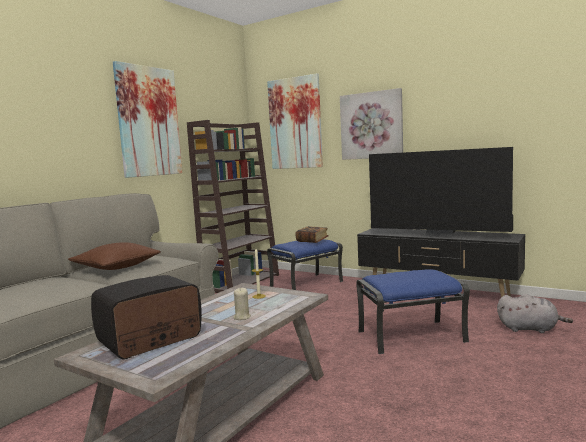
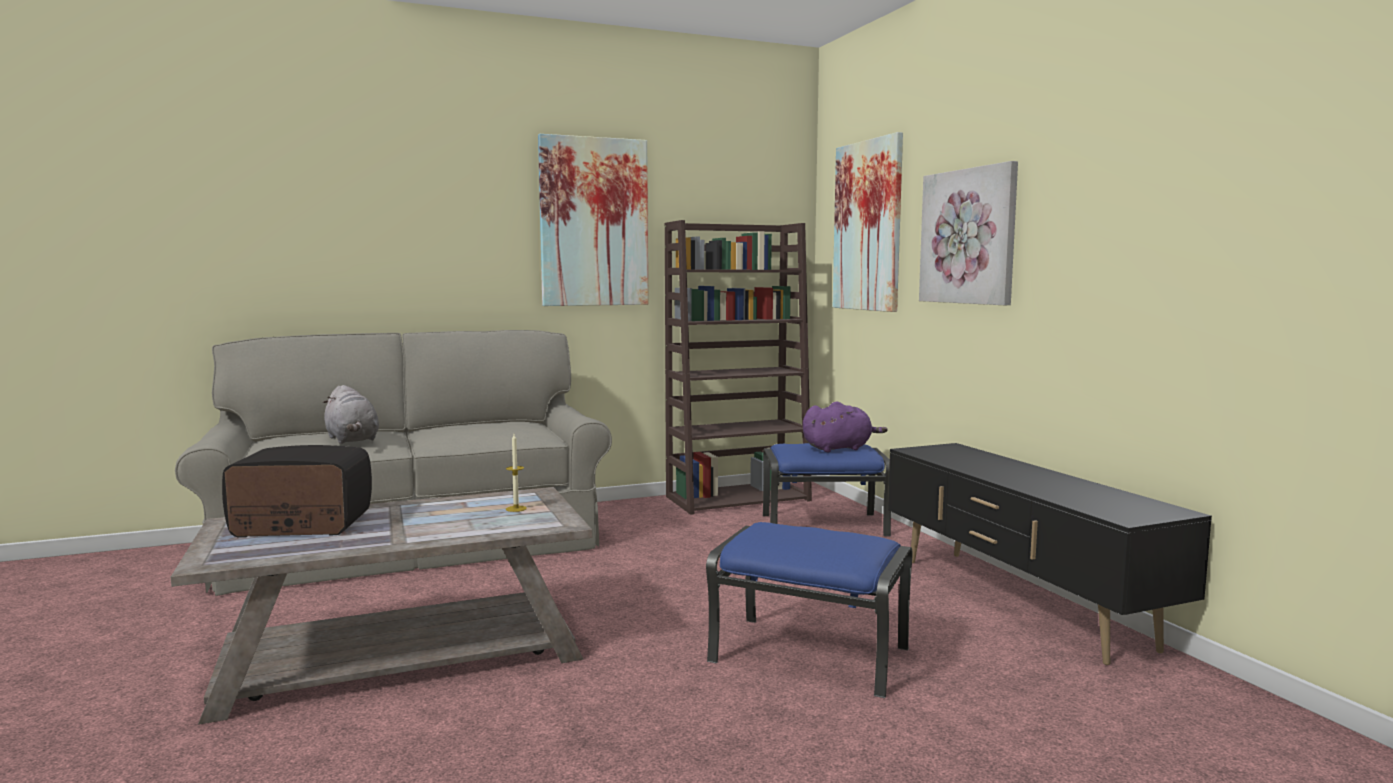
camera: 35 degrees right, 0 degrees up
(116, 267) = (455, 432): brown pillow -> none
(242, 317) = (430, 528): beige candle -> none
(312, 241) = (839, 448): book -> purple plush toy
(439, 234) = (1023, 479): television -> none
(530, 329) = (1056, 722): grey plush toy -> grey plush toy (352, 440)

